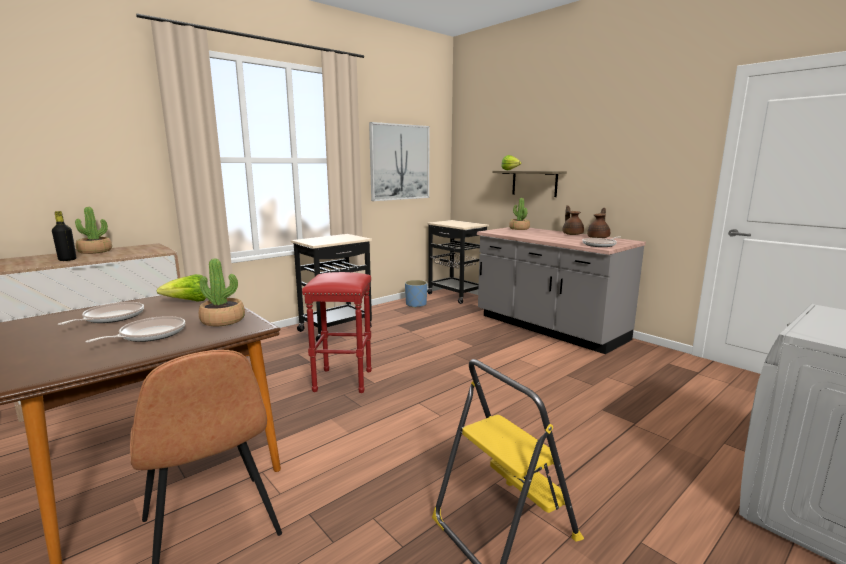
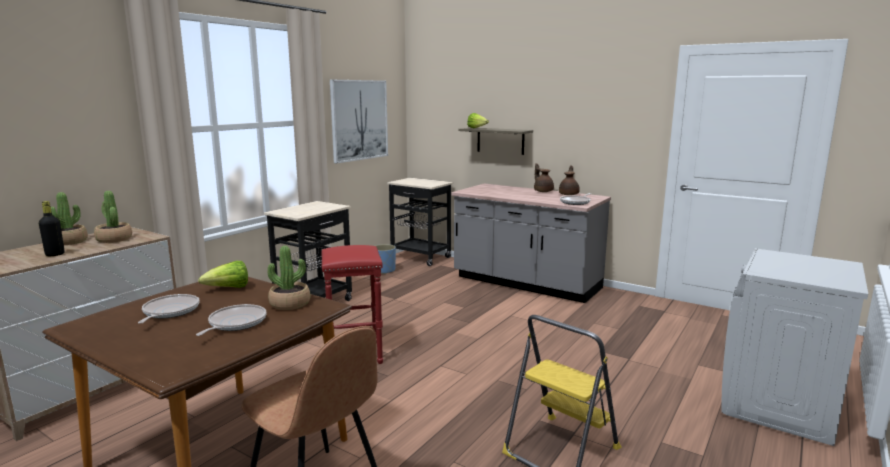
camera: 15 degrees left, 0 degrees up
(519, 228) = (489, 187): potted plant -> potted plant (114, 239)

